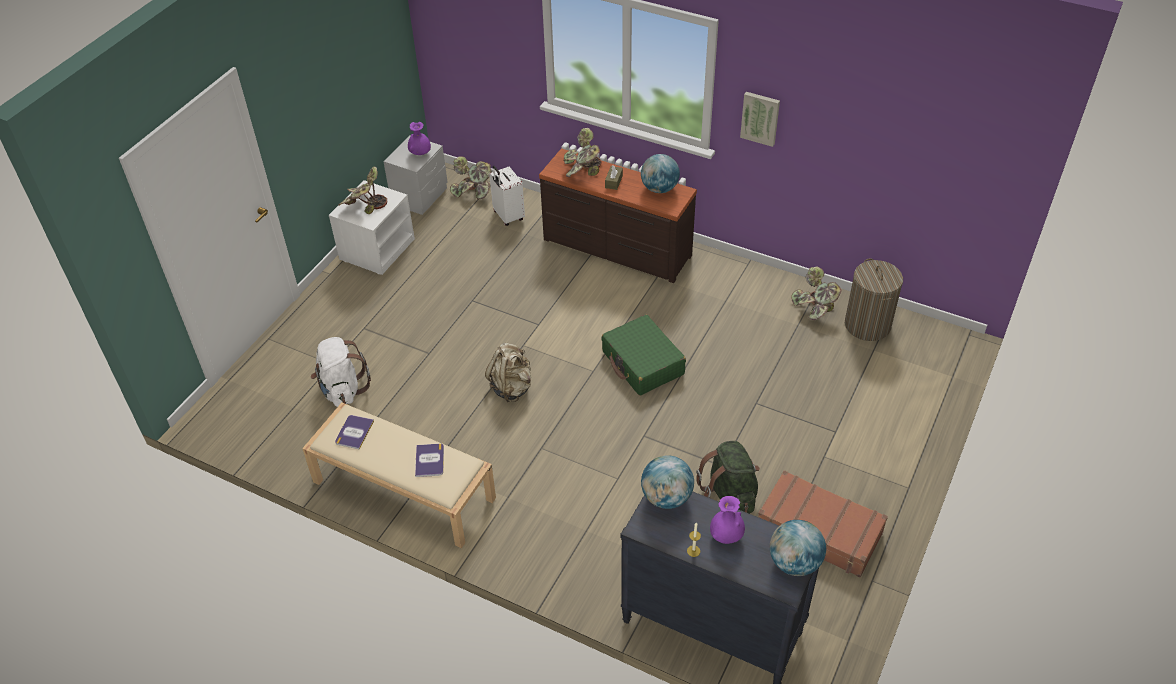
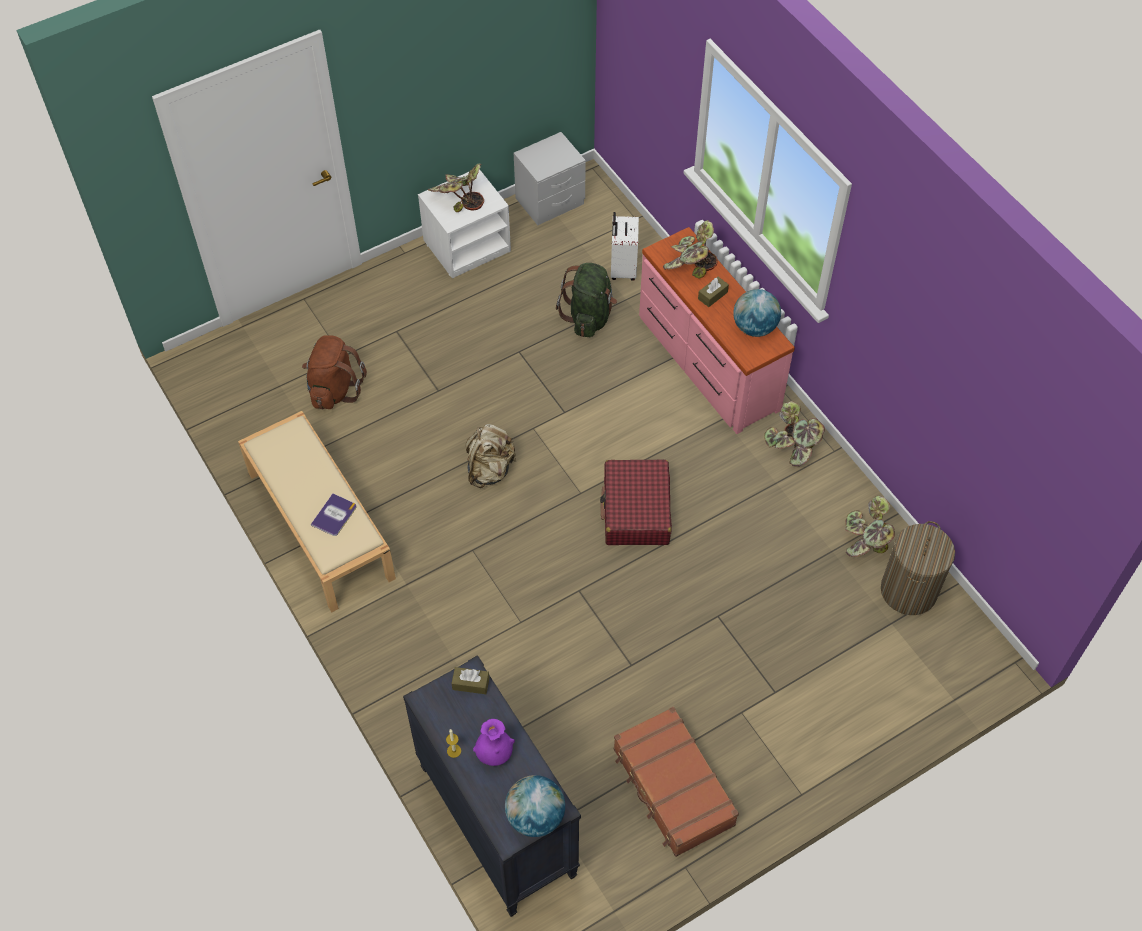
camera: 30 degrees right, 10 degrees up
(342, 389) = (334, 389): white backpack -> brown backpack
(354, 432) = (289, 450): book -> none
(420, 154) = (556, 160): purple vase -> none
(473, 192) = (608, 222): potted plant -> potted plant (793, 447)
(616, 248) = (706, 362): brown dresser -> pink dresser
(643, 363) = (636, 510): green suitcase -> red suitcase
(666, 497) = (471, 684): globe -> brown tissue box
(729, 494) = (615, 698): green backpack -> green backpack (589, 316)
(760, 118) = (871, 310): picture -> none

